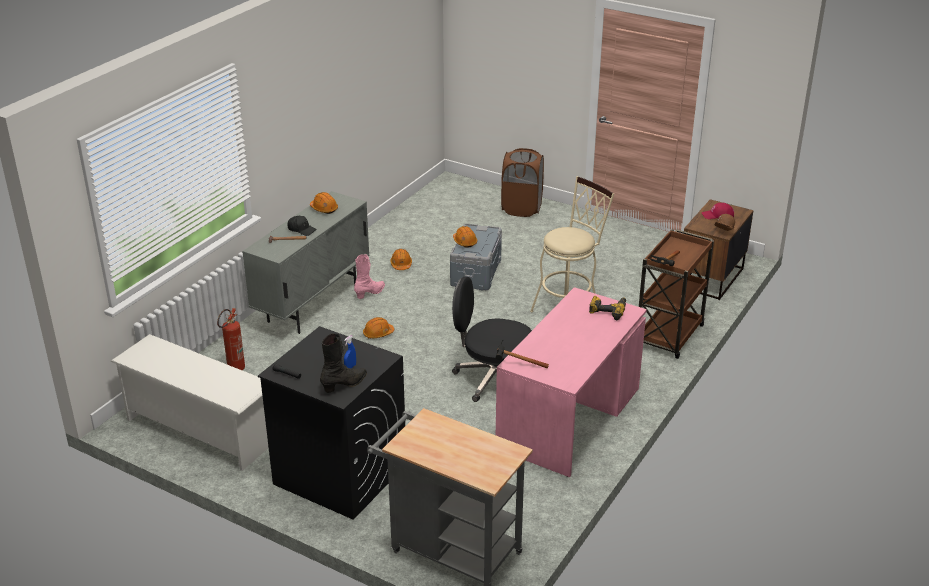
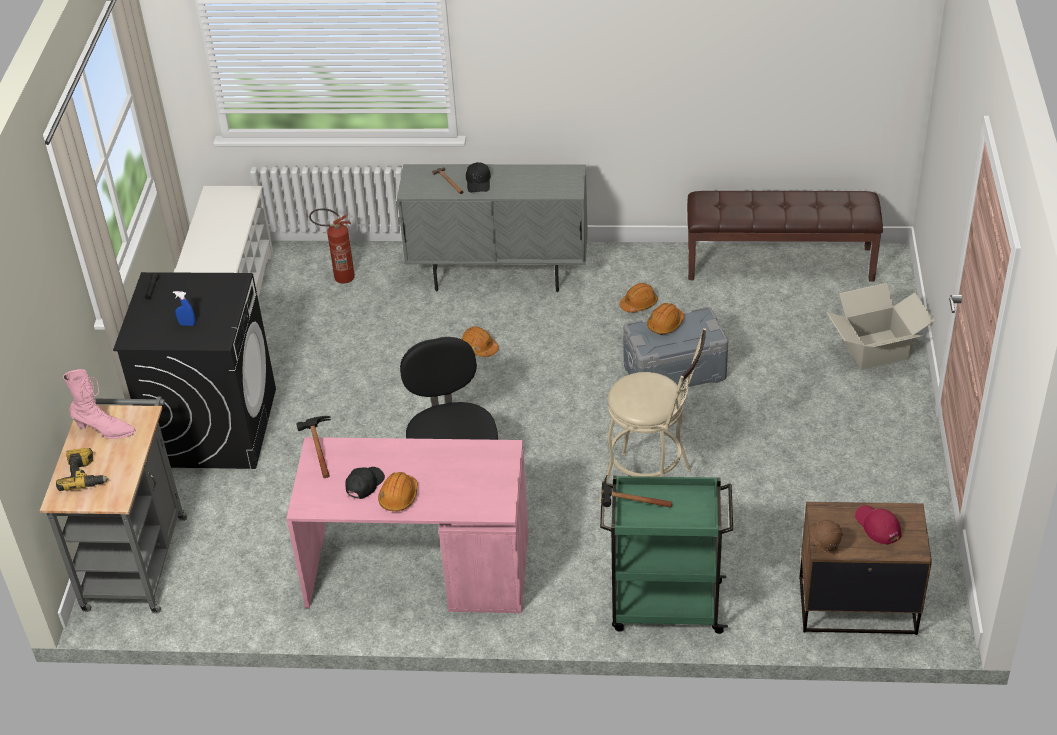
camera: 65 degrees right, 10 degrees up
(324, 209) = (538, 177): orange hard hat -> orange hard hat (399, 497)
(345, 384) = (154, 333): black boot -> none
(370, 293) = (556, 307): pink boot -> pink boot (104, 430)
(417, 210) = (780, 262): none -> brown bench
(521, 208) = (876, 350): brown laundry basket -> cardboard box
(567, 354) = (364, 485): none -> black cap
(608, 310) = (486, 488): power drill -> power drill (85, 476)
(669, 337) = (664, 606): brown cart -> green cart

